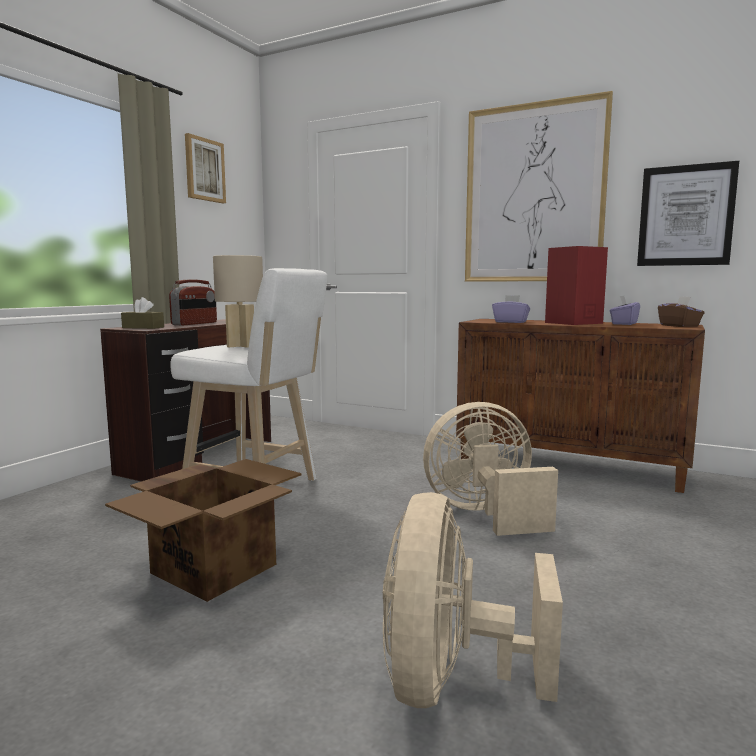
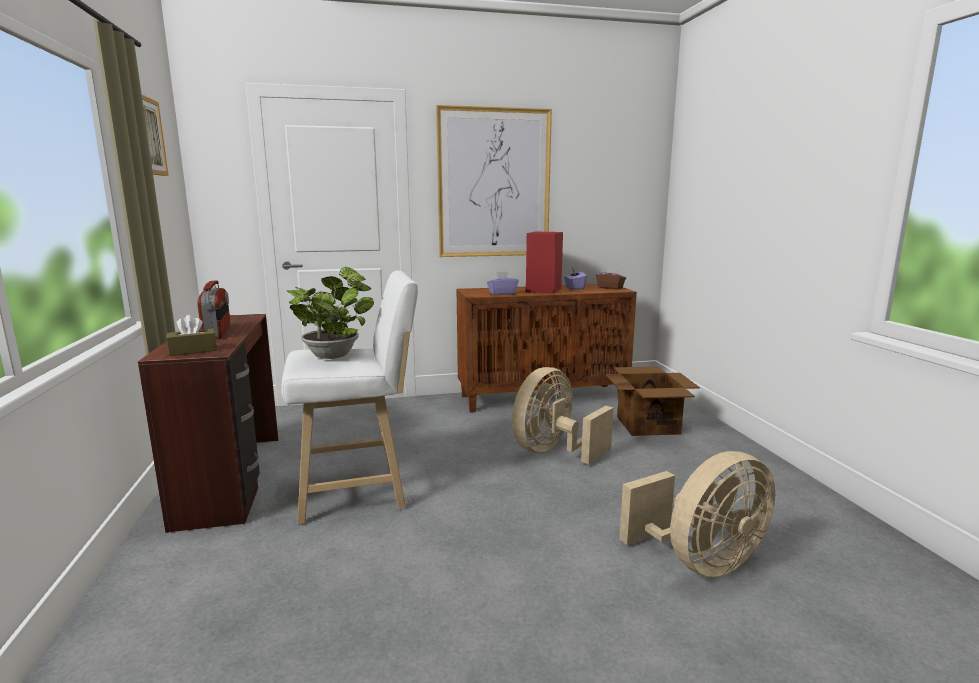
camera: 40 degrees left, 5 degrees up
(216, 568) = (458, 568): cardboard box -> cardboard box (648, 425)
(240, 346) = (334, 355): beige table lamp -> potted plant
(451, 682) = (700, 562): beige fan -> beige fan turned 90 degrees counterclockwise
(685, 216) = (599, 207): picture -> none

